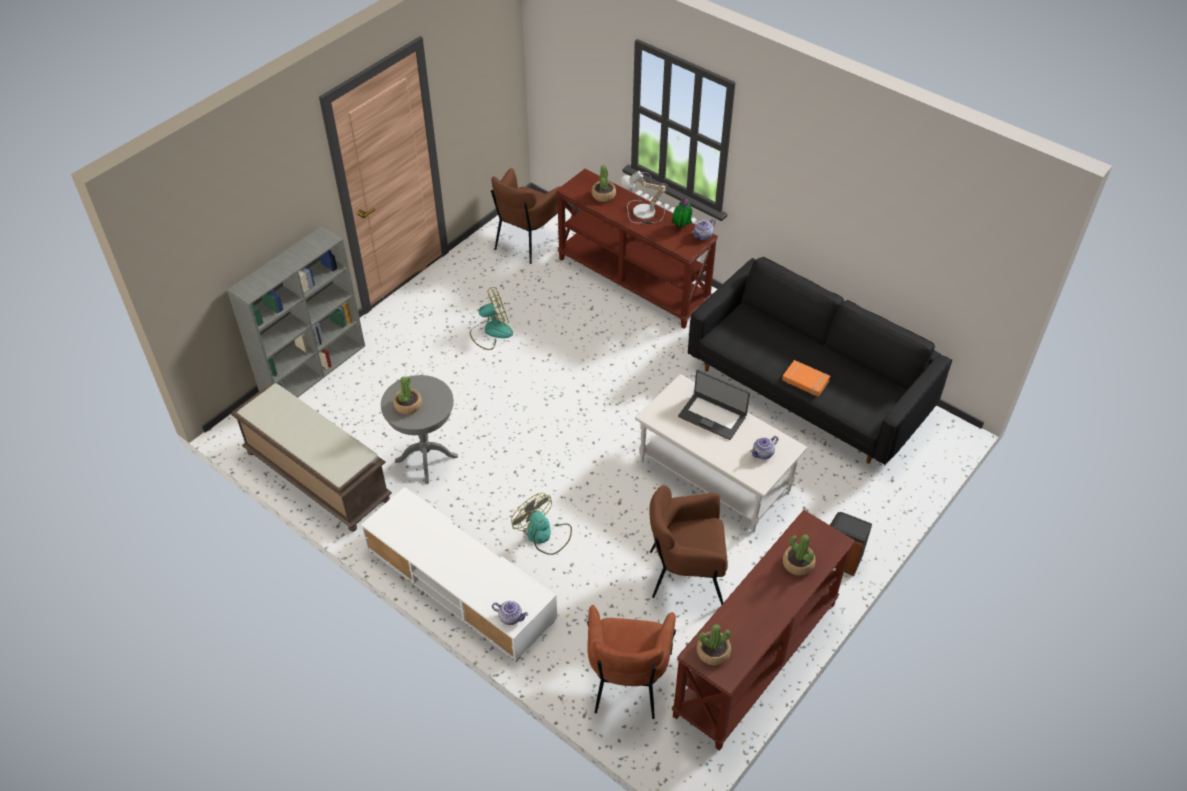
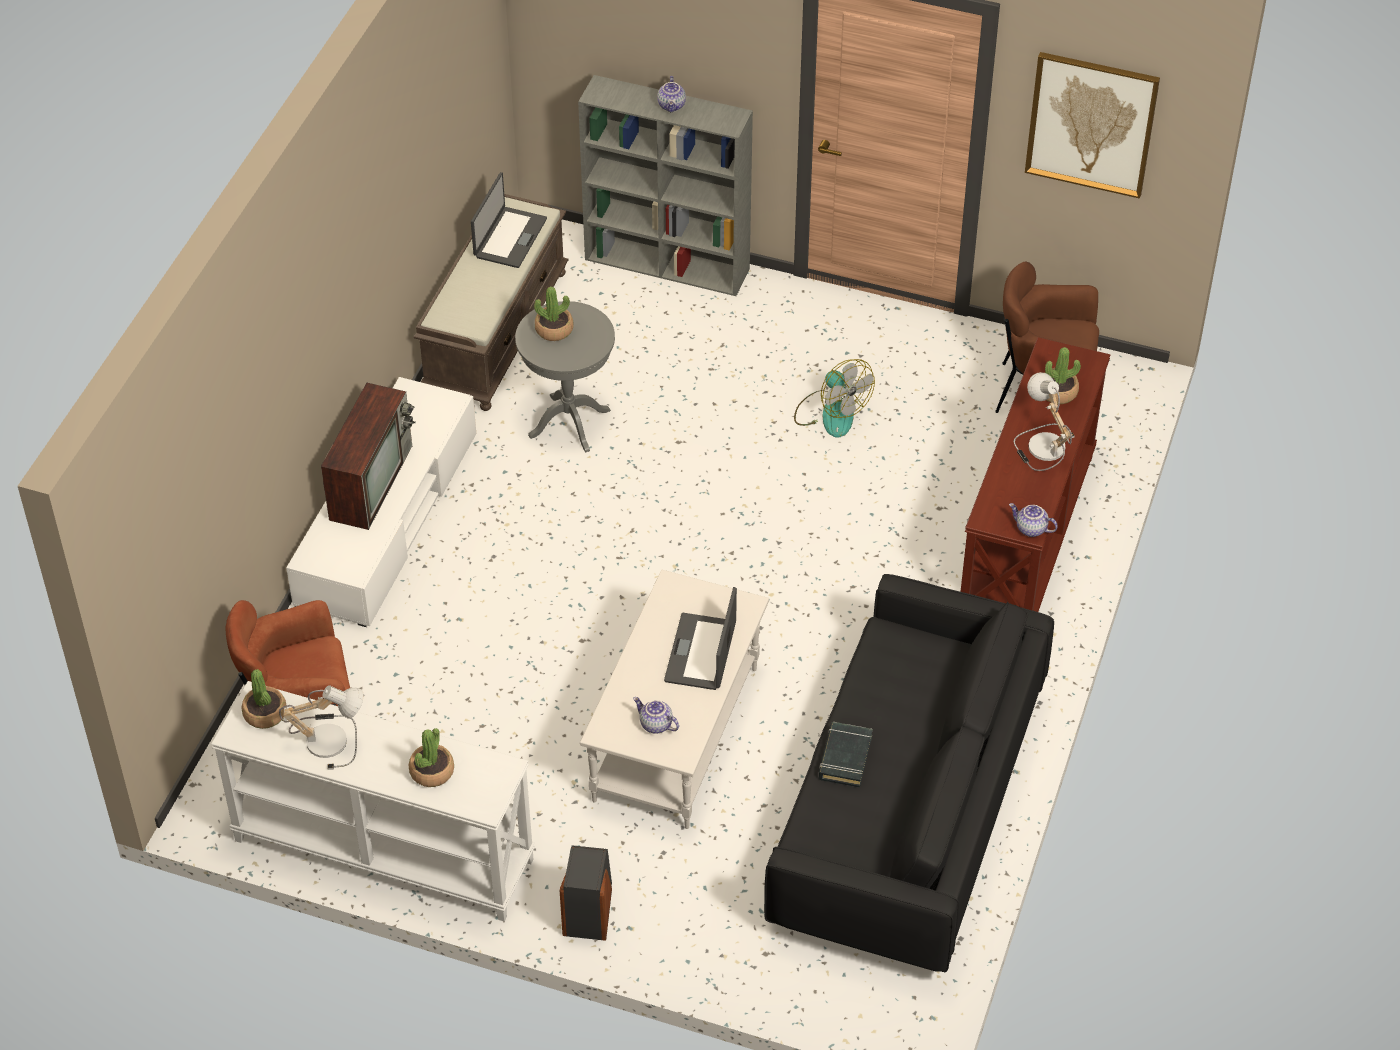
camera: 70 degrees right, 0 degrees up
(284, 416) = (509, 238): none -> laptop
(454, 565) = (371, 480): none -> television
(477, 75) = (1091, 124): none -> picture
(511, 617) = (315, 556): teapot -> teapot (672, 106)
(544, 535) = (495, 578): fan -> none
(681, 227) = (1035, 499): potted plant -> none
(686, 573) = (491, 742): brown armchair -> none
(749, 617) = (329, 738): none -> table lamp
(757, 659) = (382, 851): brown console table -> white console table
(805, 381) = (845, 758): orange book -> black book

